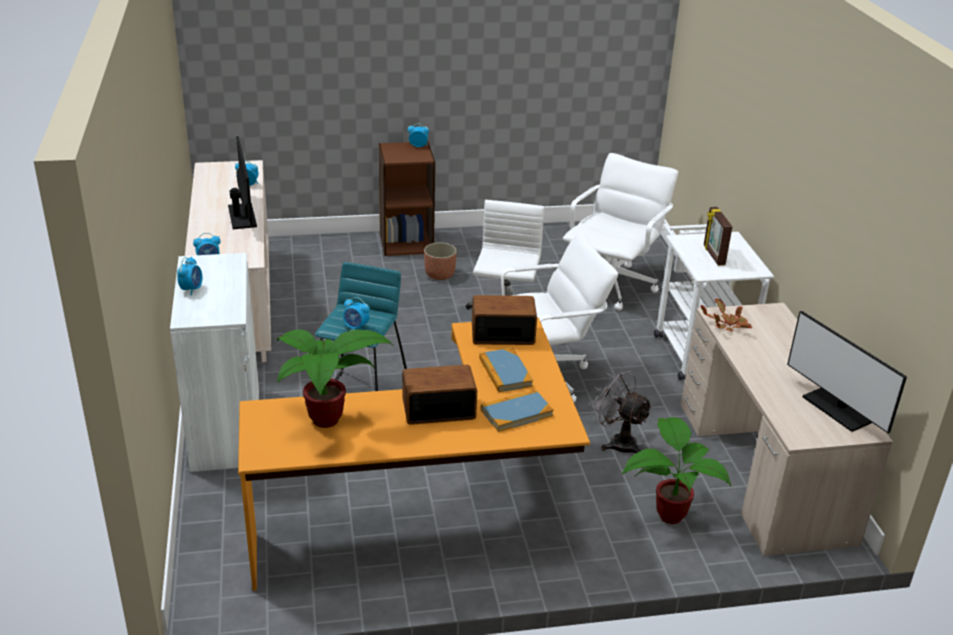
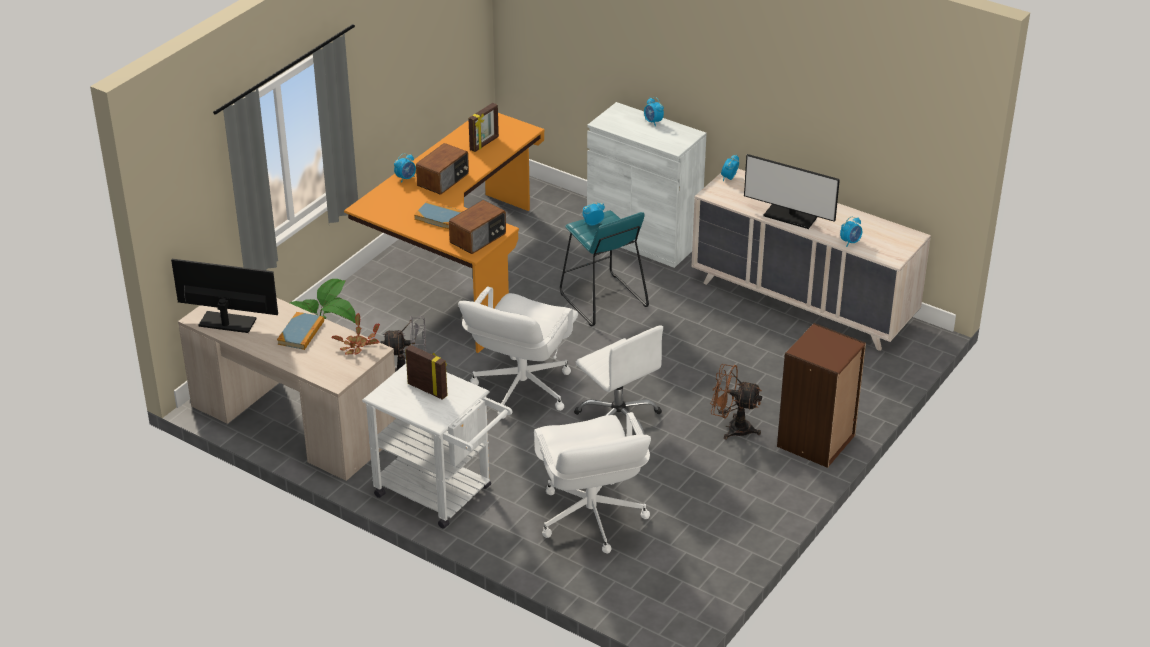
camera: 135 degrees right, 5 degrees up
(327, 423) = (484, 144): potted plant -> picture frame
(418, 146) = (831, 361): alarm clock -> alarm clock (406, 178)
(440, 274) = (732, 428): planter -> brown fan
(516, 413) = (401, 201): book -> book (301, 333)

